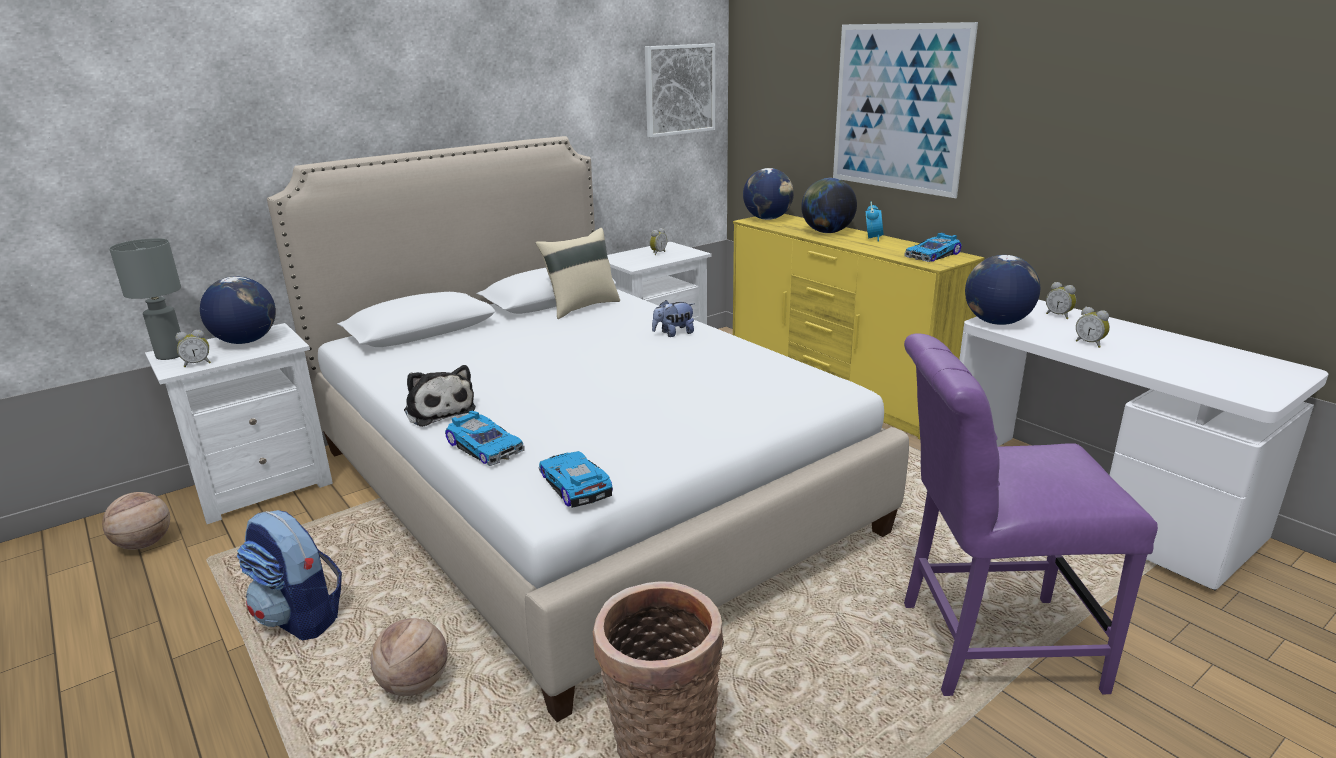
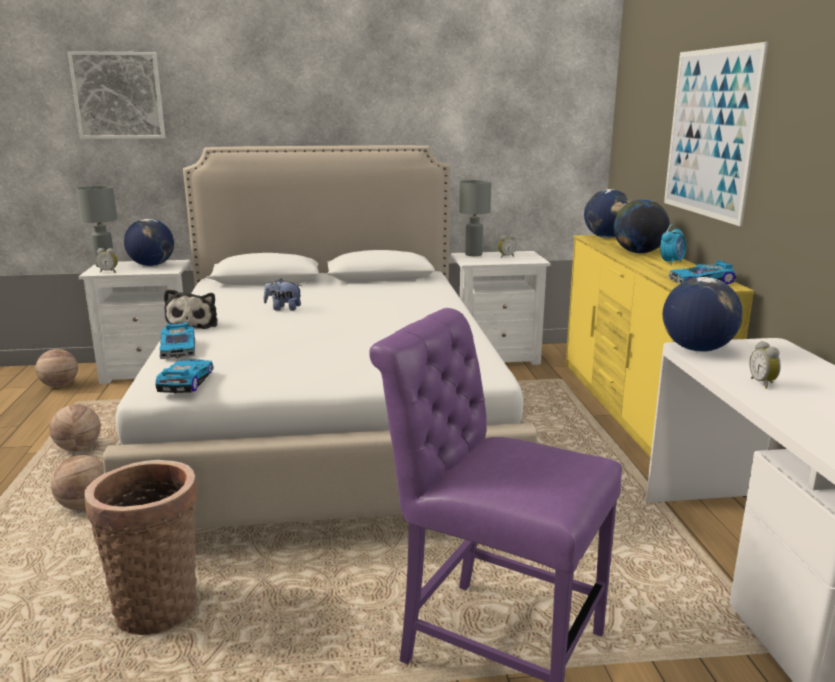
camera: 30 degrees right, 5 degrees down
(301, 617) = (78, 448): backpack -> basketball
(581, 307) = (395, 284): beige pillow -> none
(621, 256) = (473, 254): none -> grey table lamp
(673, 333) = (428, 312): plush toy -> plush toy (283, 309)
(679, 90) = (556, 115): picture -> picture (118, 96)
(1059, 315) = (780, 357): alarm clock -> none

